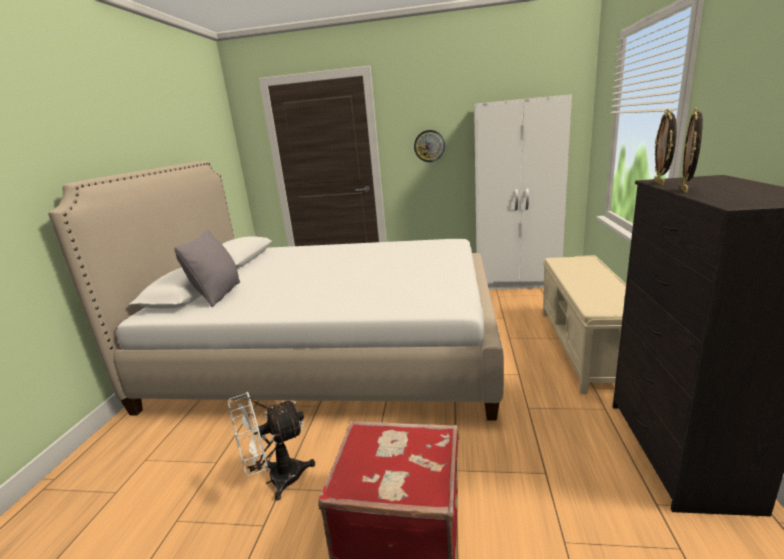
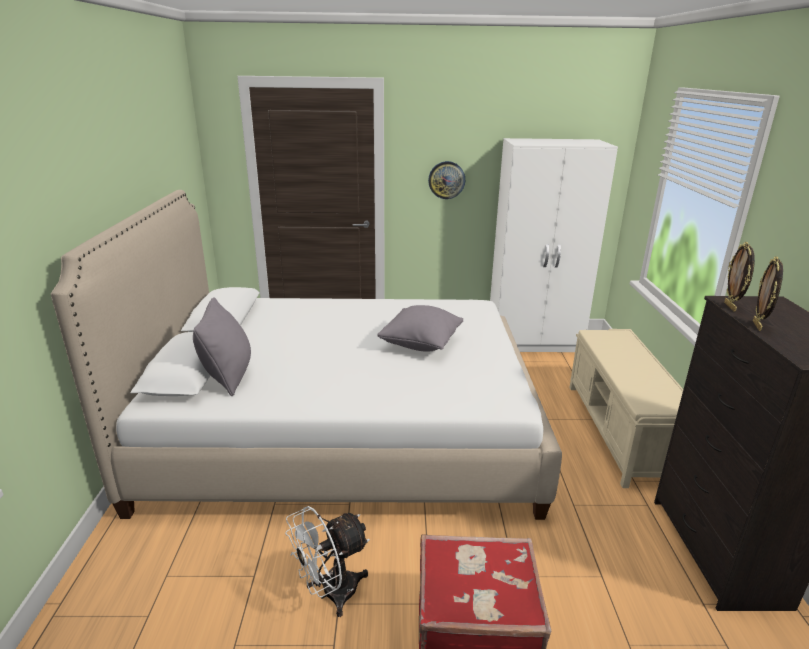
camera: 10 degrees left, 5 degrees up
(389, 268) = (421, 345): none -> grey pillow

